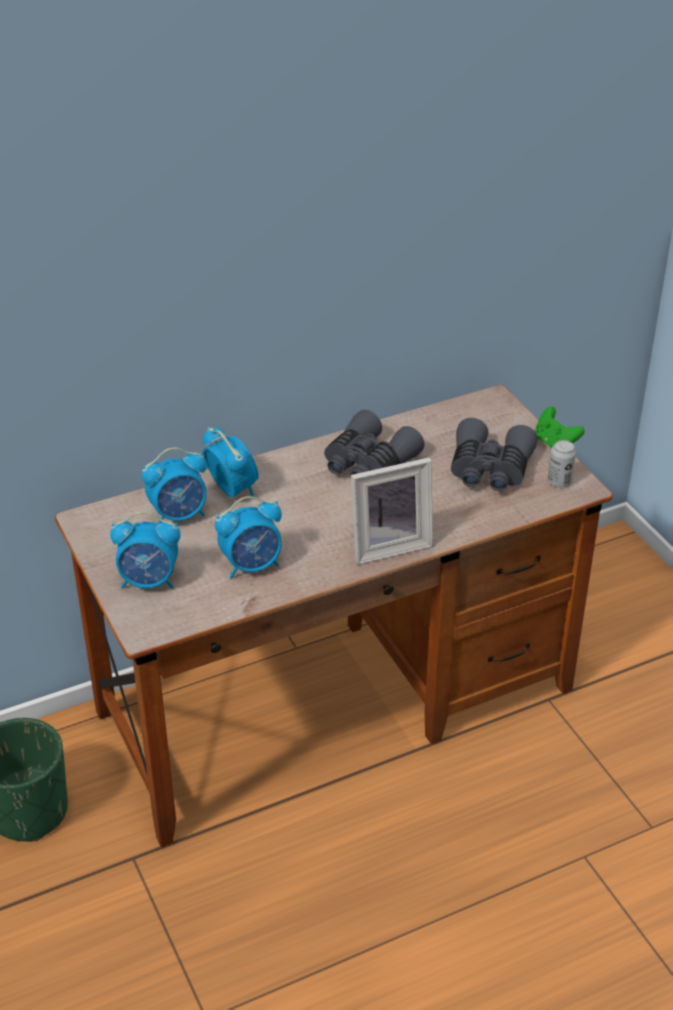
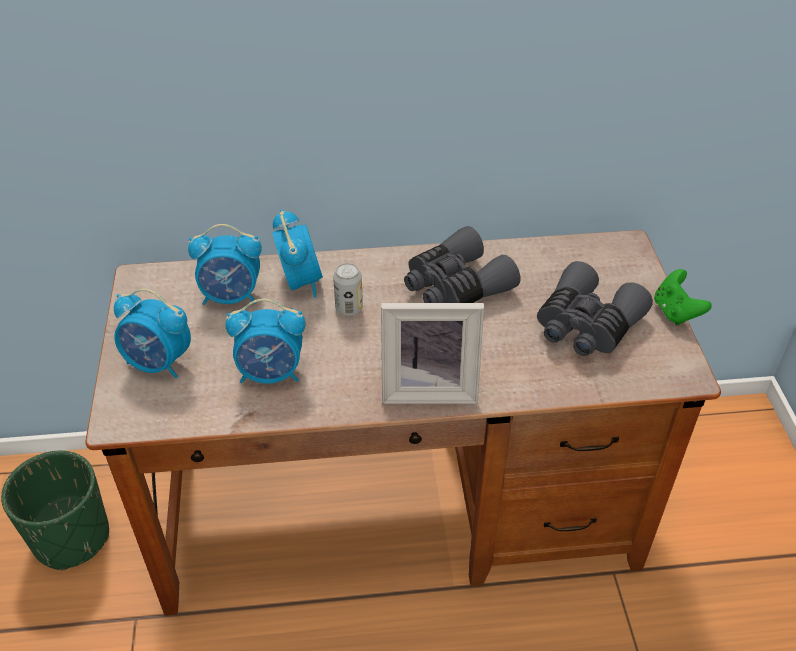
camera: 20 degrees right, 5 degrees up
(559, 481) = (661, 360): can -> can (349, 308)

